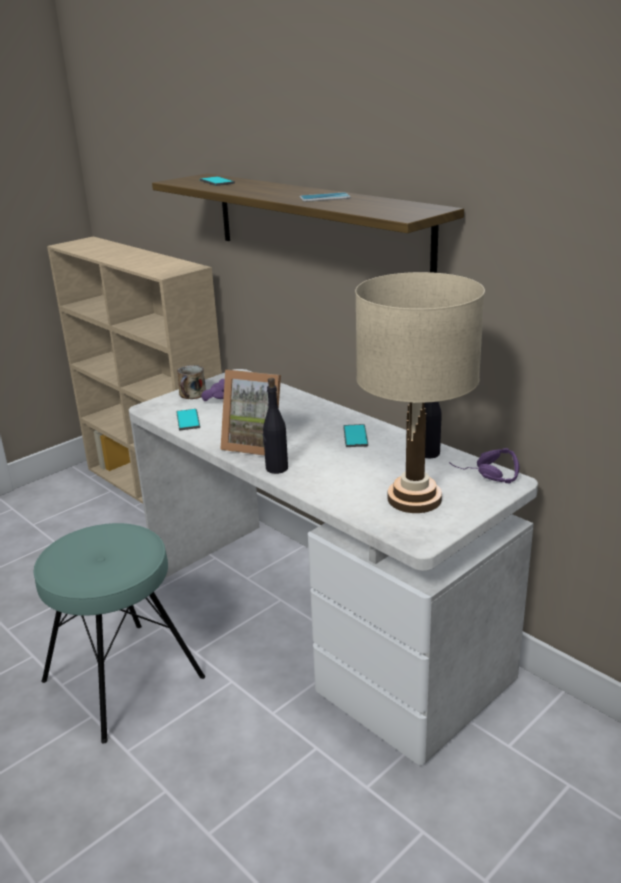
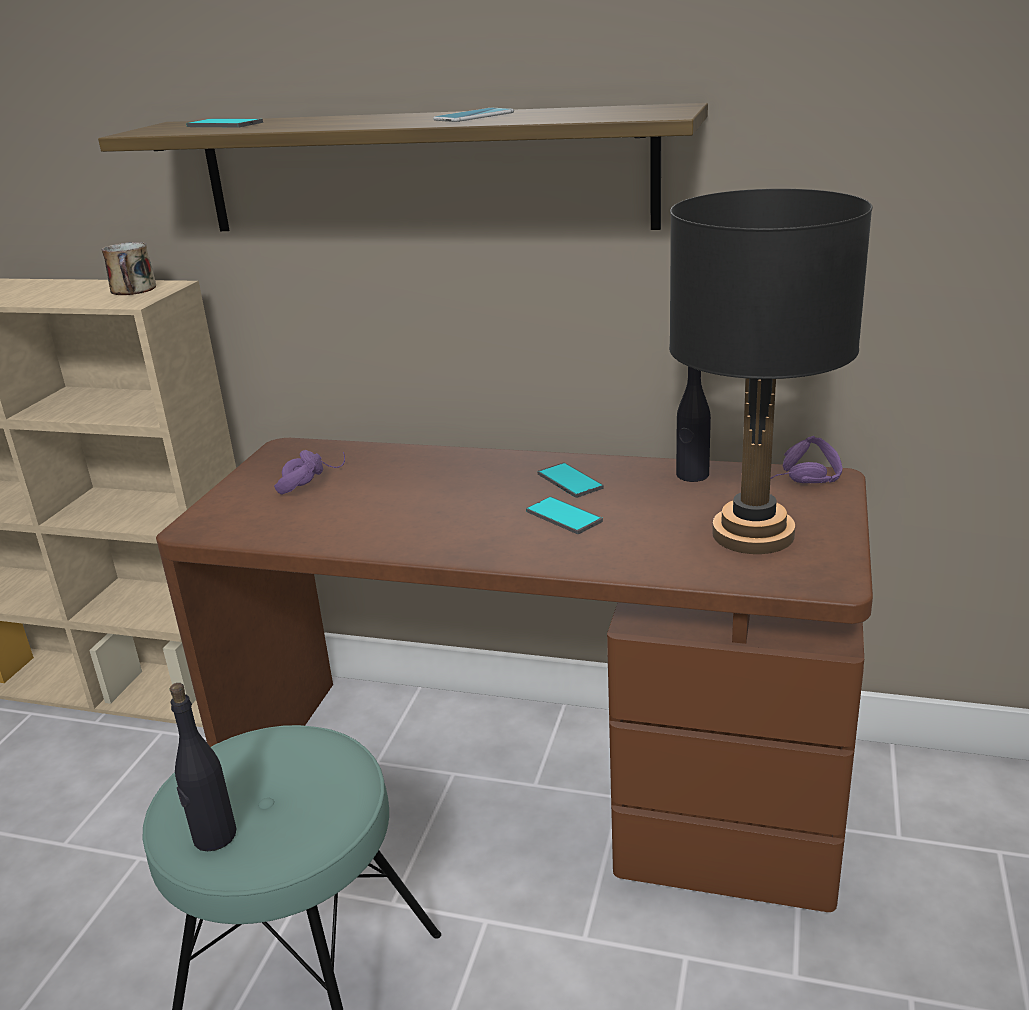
camera: 30 degrees left, 0 degrees up
(188, 420) = (287, 528): phone -> phone (564, 516)
(192, 394) = (246, 491): mug -> mug (134, 290)
(255, 444) = (441, 530): picture frame -> none
(276, 468) = (517, 553): black bottle -> black bottle (214, 836)
(319, 621) = (534, 781): white desk -> brown desk
(414, 498) = (752, 534): beige table lamp -> black table lamp

